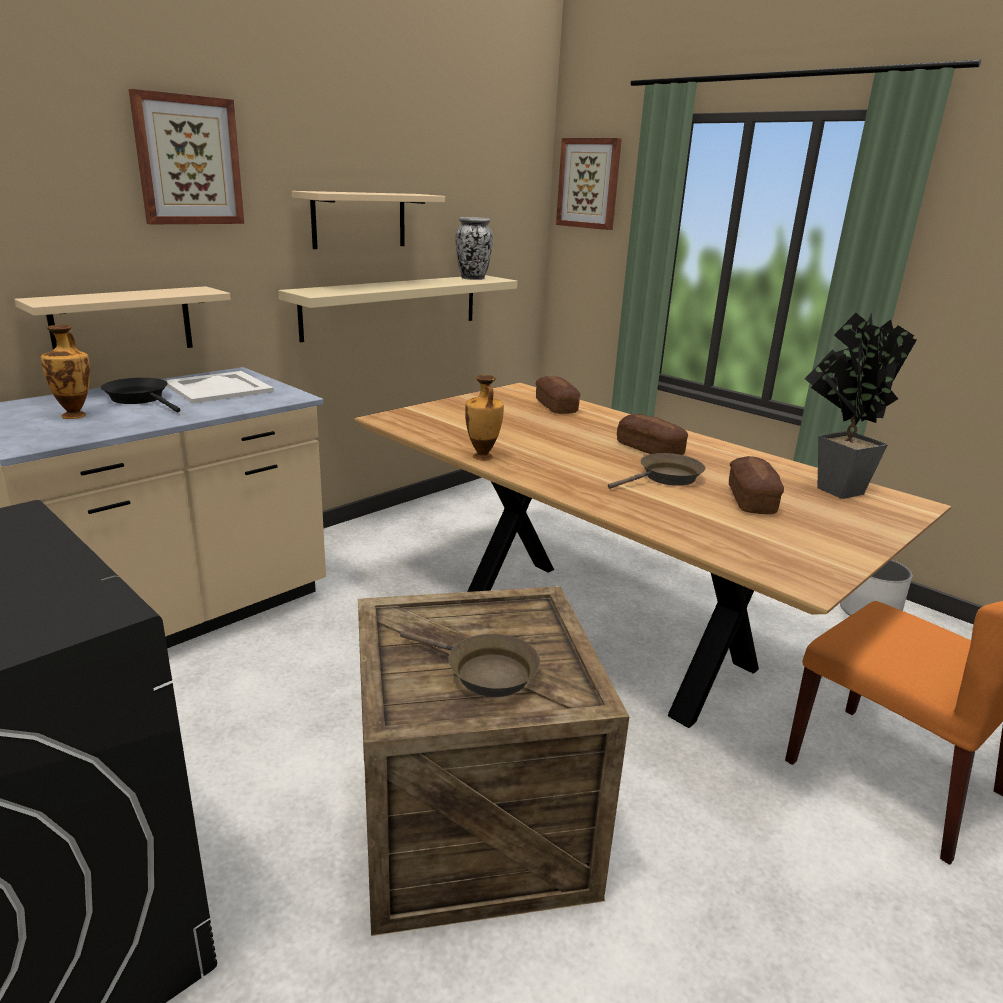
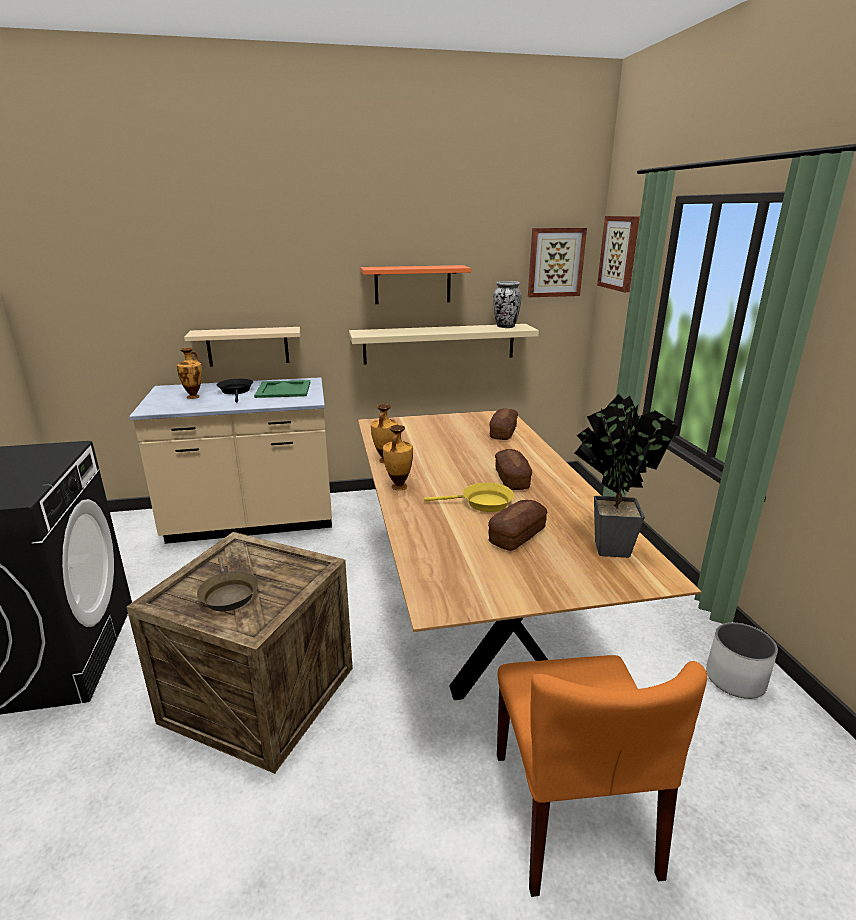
camera: 35 degrees right, 0 degrees up
(188, 161) = (290, 252): picture -> picture (555, 262)
(219, 388) = (284, 390): white tray -> green tray
(359, 220) = (412, 284): beige shelf -> orange shelf
(552, 481) = (398, 487): none -> vase
(666, 478) = (482, 503): brown frying pan -> yellow frying pan

